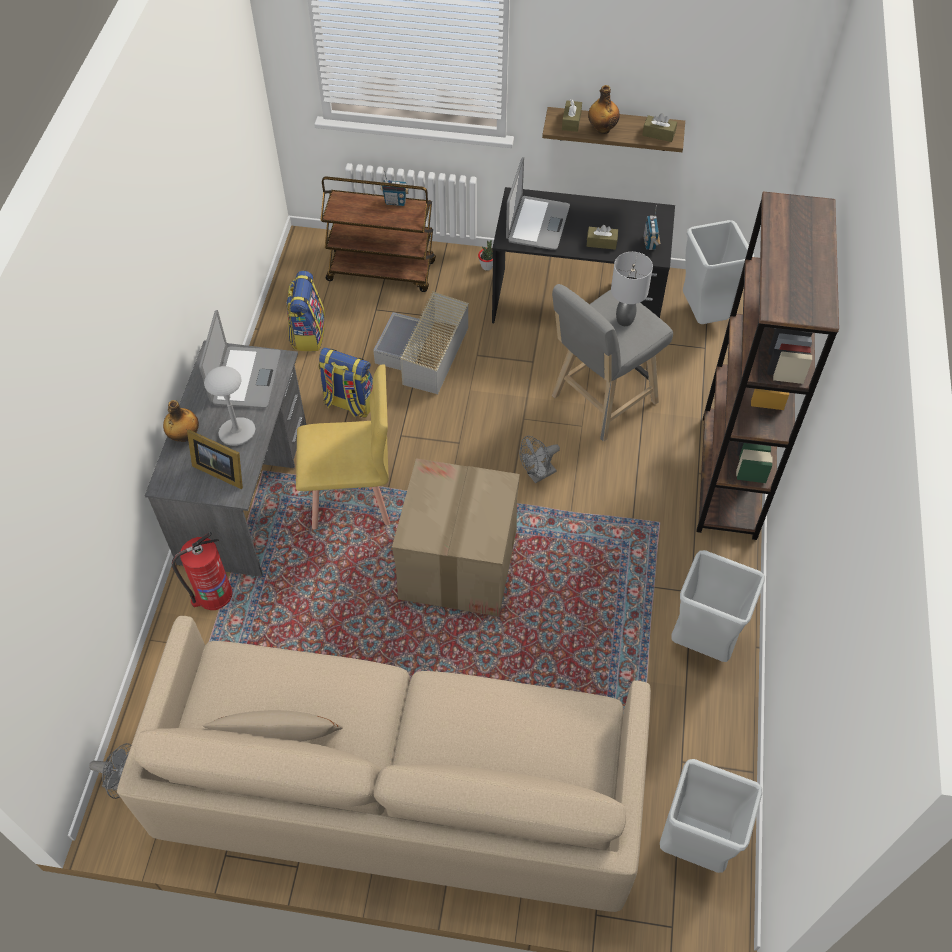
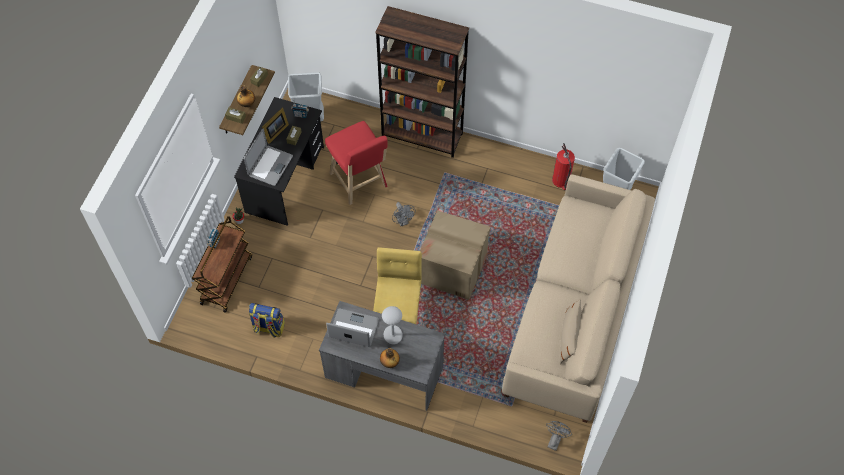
camera: 80 degrees left, 5 degrees up
(213, 595) = (450, 392): fire extinguisher -> fire extinguisher (561, 180)
(220, 470) = (417, 345): picture frame -> picture frame (275, 132)
(349, 403) = (330, 310): backpack -> none
(424, 354) = (302, 265): grey storage box -> none
(537, 223) = (270, 166): laptop -> laptop turned 90 degrees clockwise
(600, 402) = (360, 182): grey stool -> red stool
(625, 321) = (354, 139): grey table lamp -> none
(700, 644) = (516, 171): grey trash can -> none

